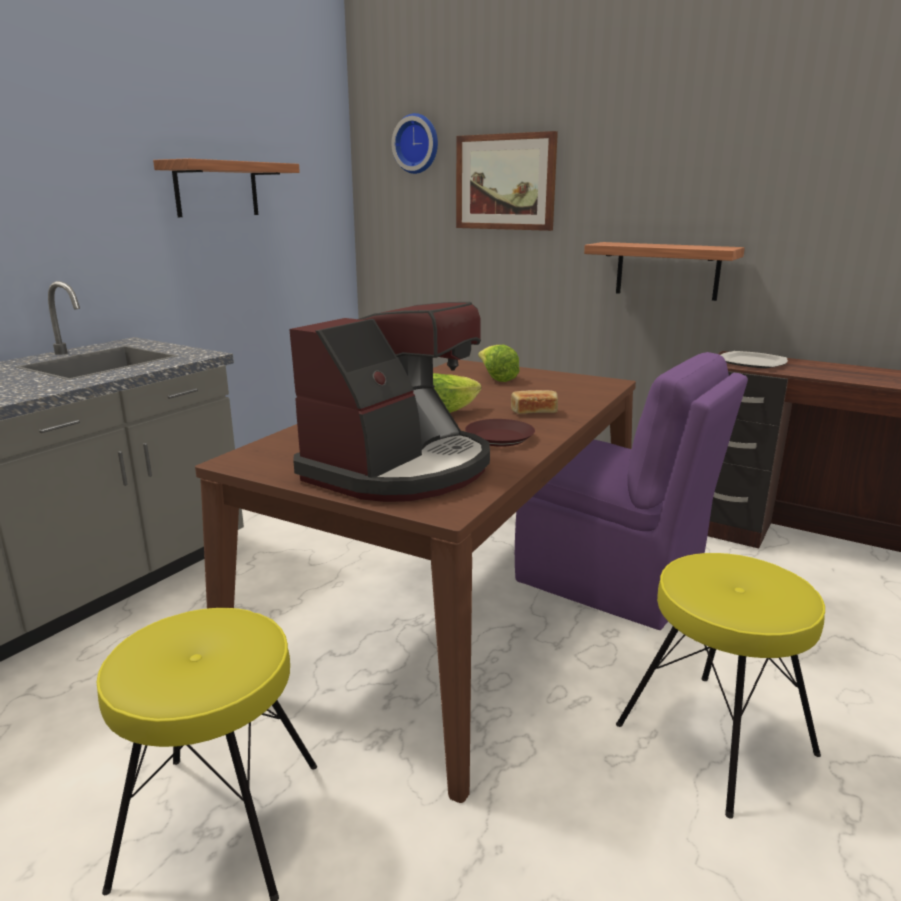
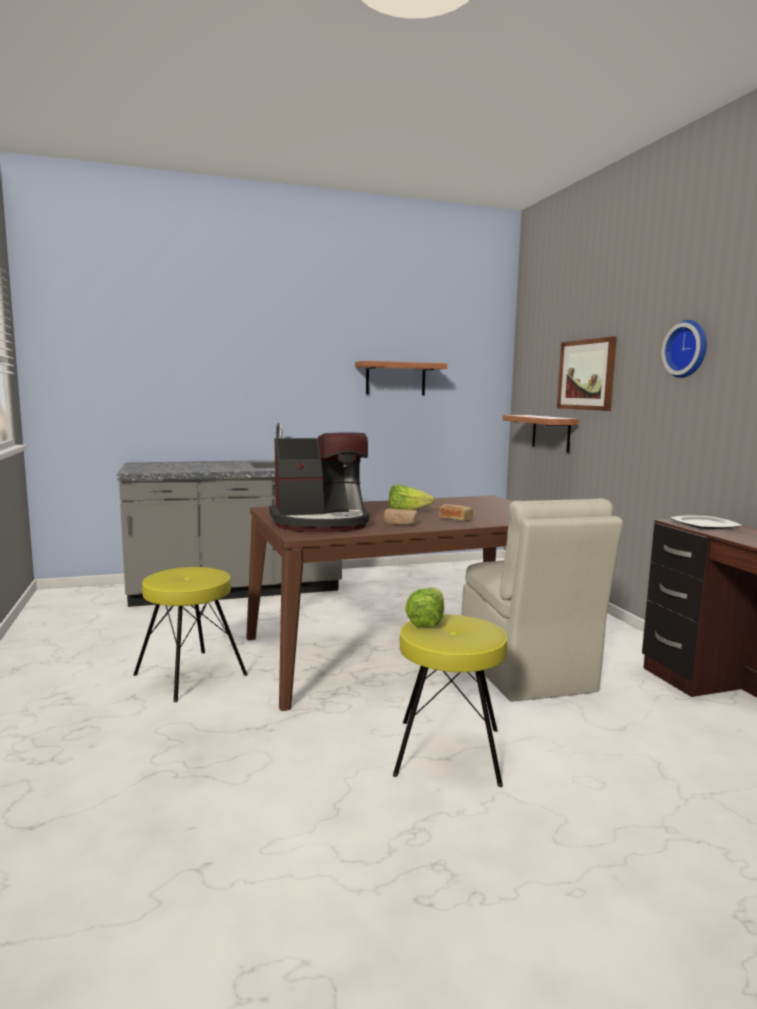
camera: 40 degrees right, 10 degrees down
(417, 144) = (544, 349): wall clock -> wall clock (688, 349)
(496, 378) = (486, 505): lettuce -> lettuce (426, 622)
(499, 438) = (400, 524): brown plate -> bread
(612, 582) = (526, 672): purple chair -> beige chair
(667, 270) = (677, 445): shelf -> shelf (551, 433)

